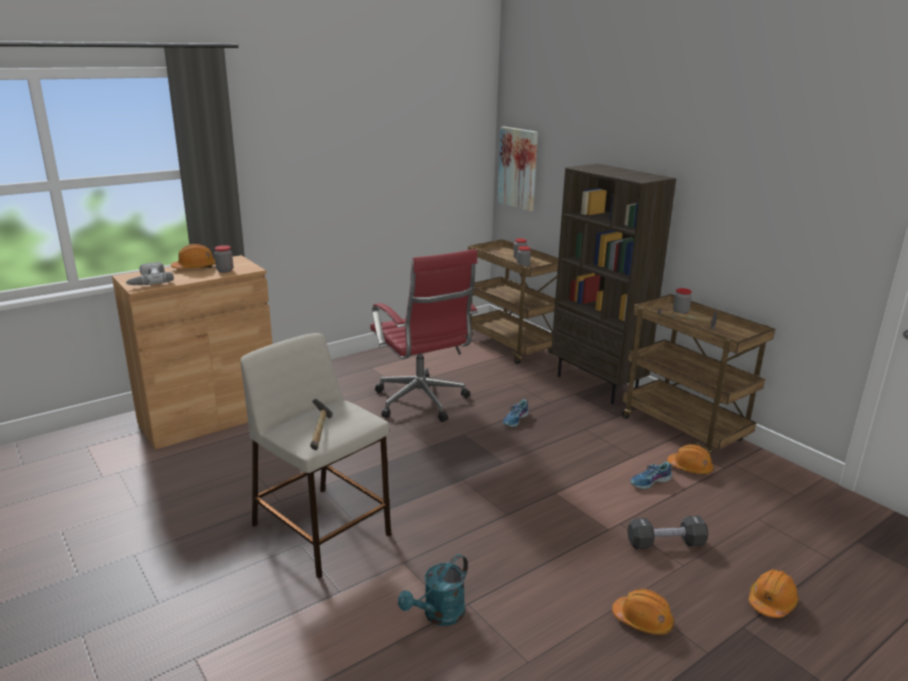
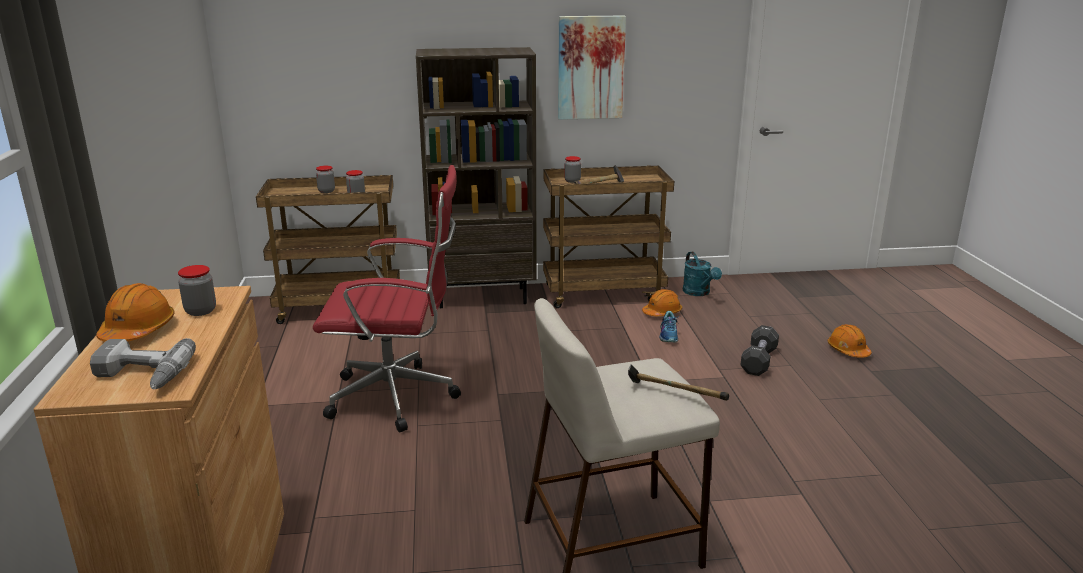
camera: 60 degrees left, 0 degrees up
(439, 615) = (803, 503): turquoise watering can -> turquoise watering can (699, 293)
(516, 420) = (501, 357): shoe -> none
(518, 168) = (269, 78): picture -> picture (590, 67)
(643, 620) = (849, 405): orange hard hat -> none

